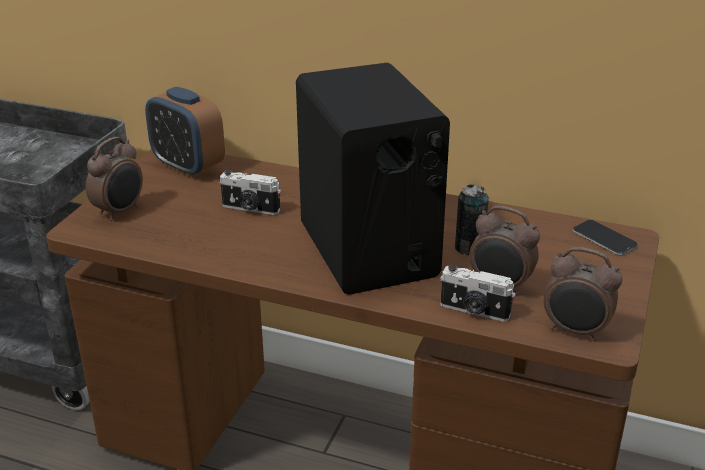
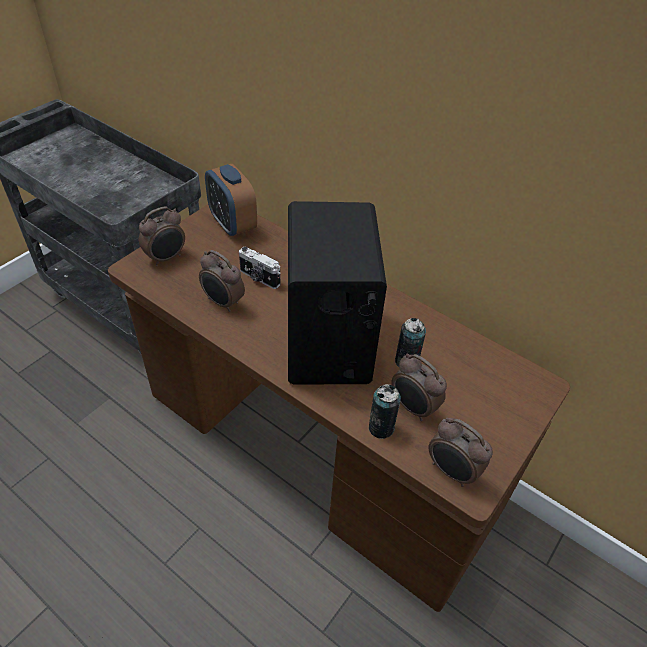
camera: 15 degrees right, 15 degrees up
(218, 239) = (223, 303): none -> alarm clock
(474, 311) = (381, 427): camera -> can
(604, 239) = (521, 380): phone -> none

